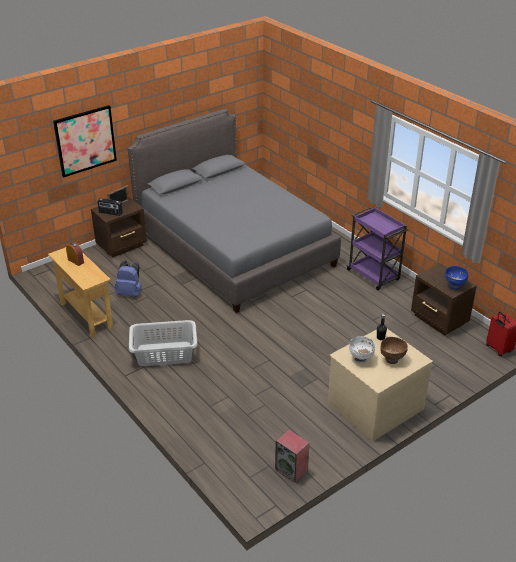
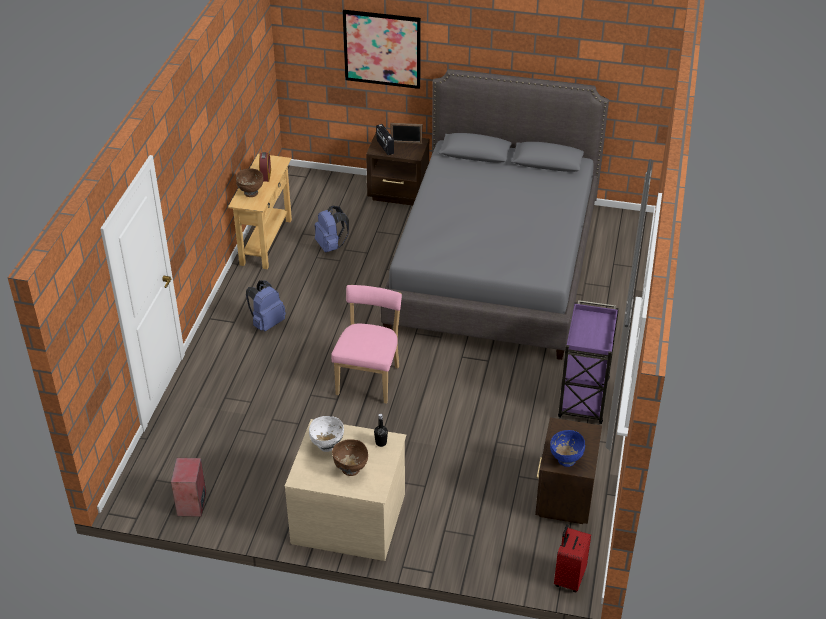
camera: 50 degrees right, 5 degrees up
(84, 275) = (250, 193): none -> brown bowl
(164, 353) = (266, 323): grey laundry basket -> blue backpack
(267, 338) = (369, 378): none -> pink chair

